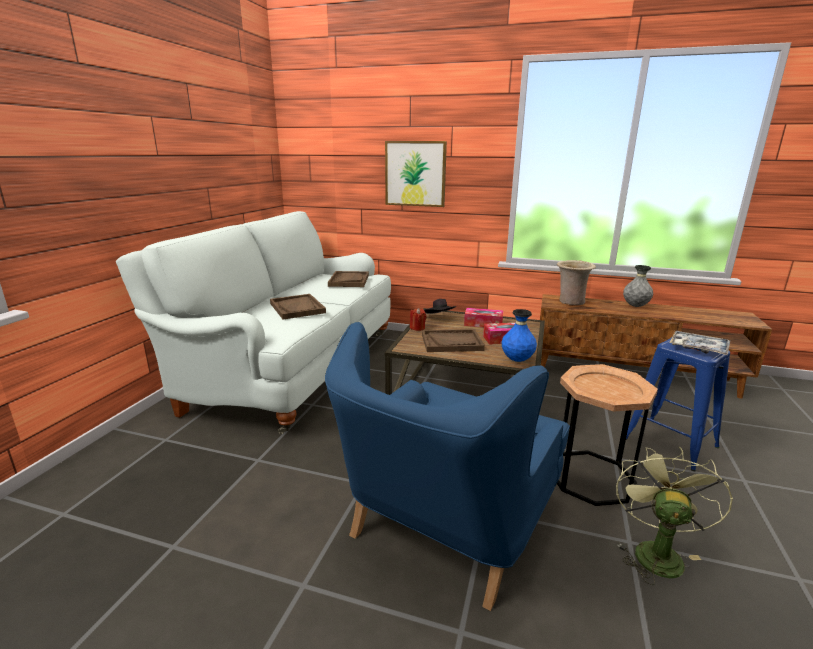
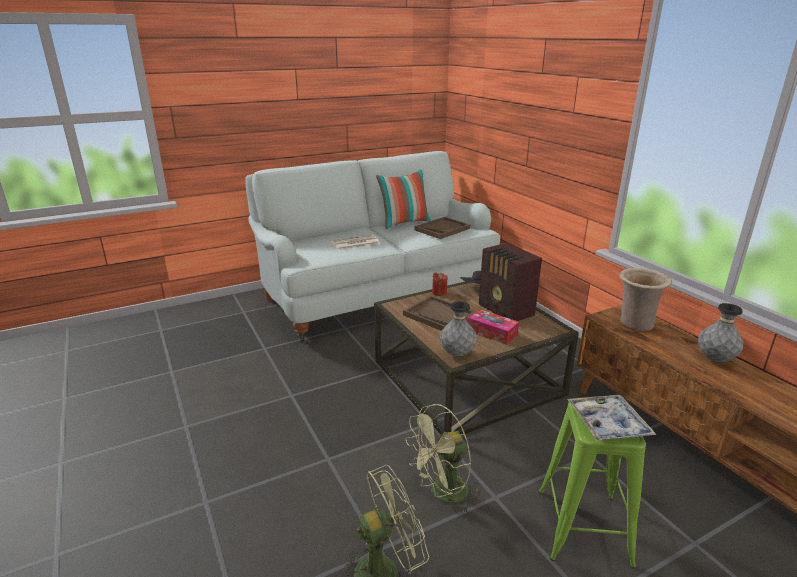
camera: 45 degrees right, 5 degrees up
(297, 308) = (354, 243): brown tray -> newspaper
(303, 284) = (404, 223): none -> pillow
(415, 174) = (539, 127): picture -> none
(447, 523) = (293, 449): blue armchair -> none
(483, 324) = (506, 311): tissue box -> radio
(517, 360) = (457, 354): blue vase -> grey vase
(591, 477) = (443, 494): brown side table -> green fan
(669, 442) = (583, 526): blue stool -> green stool

